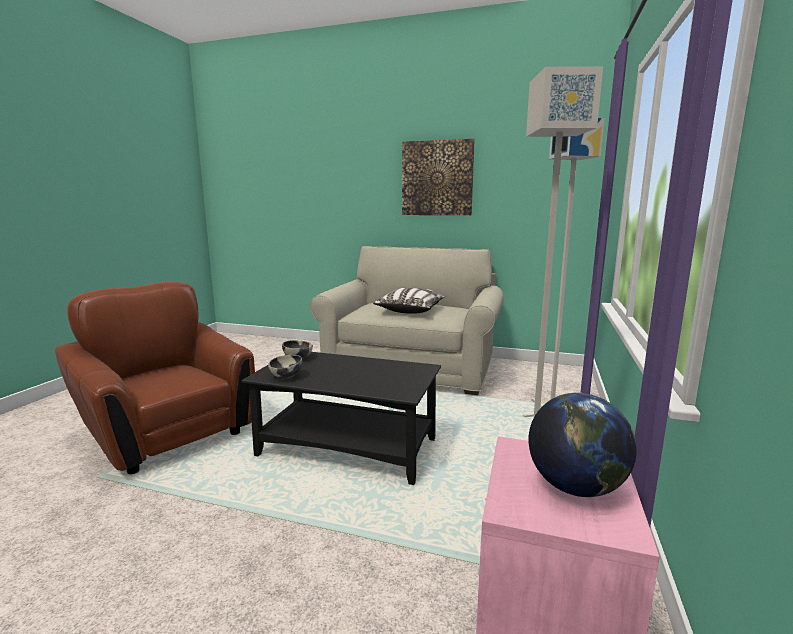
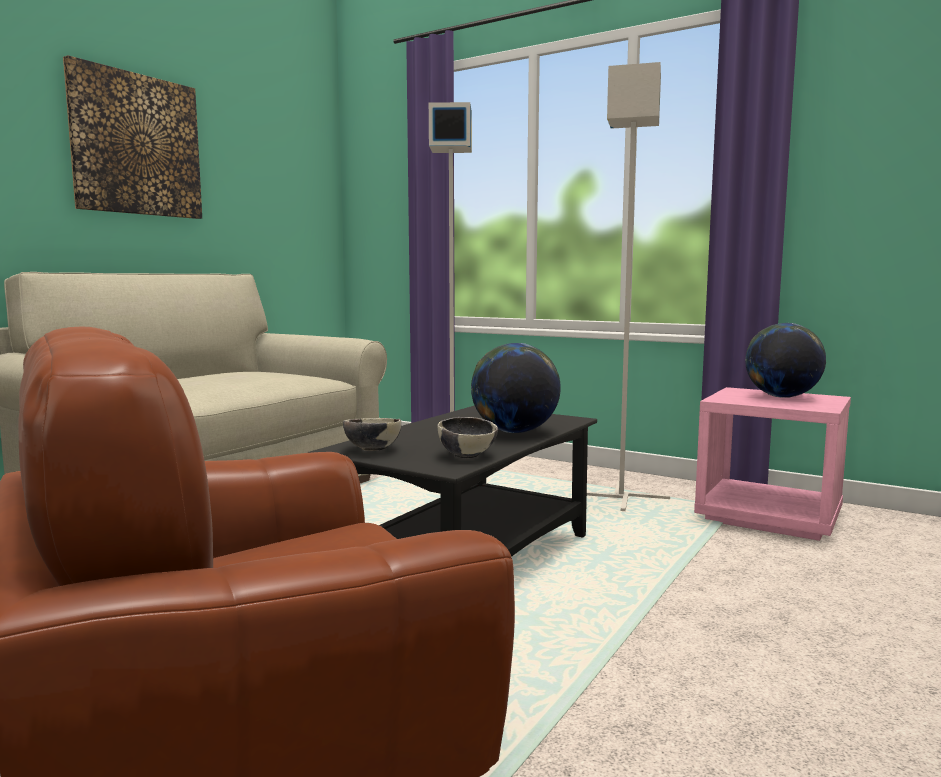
camera: 75 degrees left, 5 degrees down
(352, 382) = (515, 432): none -> globe
(410, 310) = (238, 379): pillow -> none

